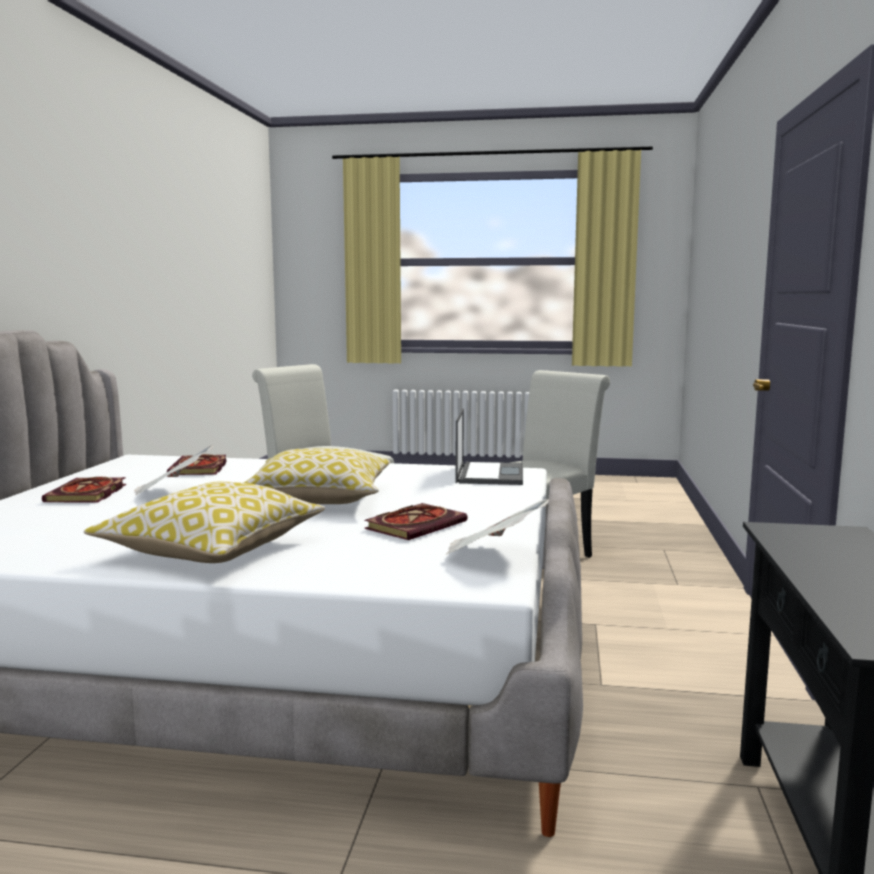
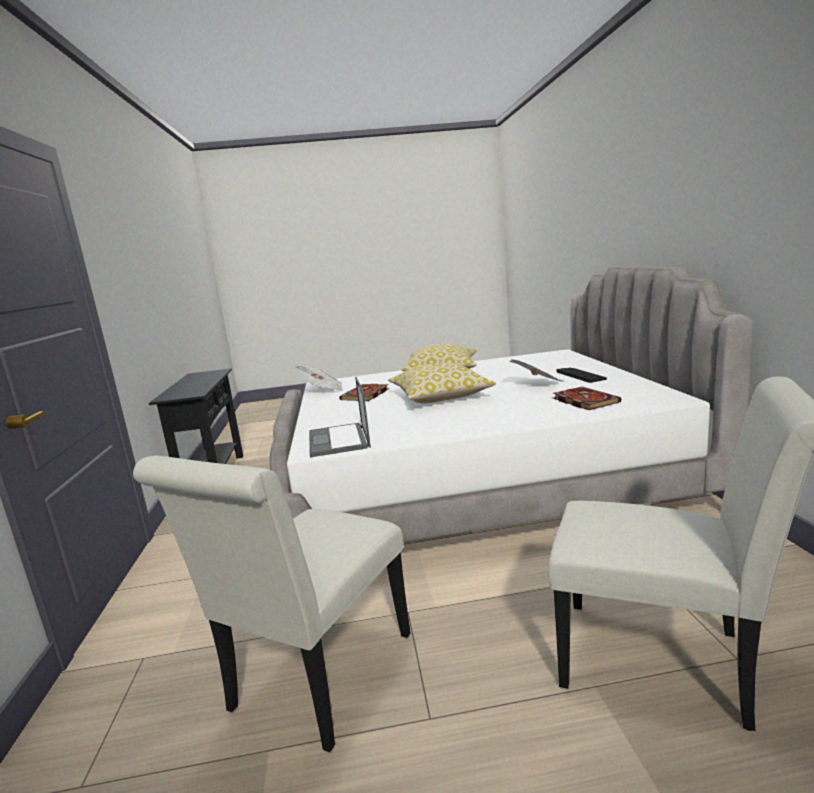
camera: 165 degrees right, 5 degrees up
(87, 494) = (581, 375): book -> keyboard

